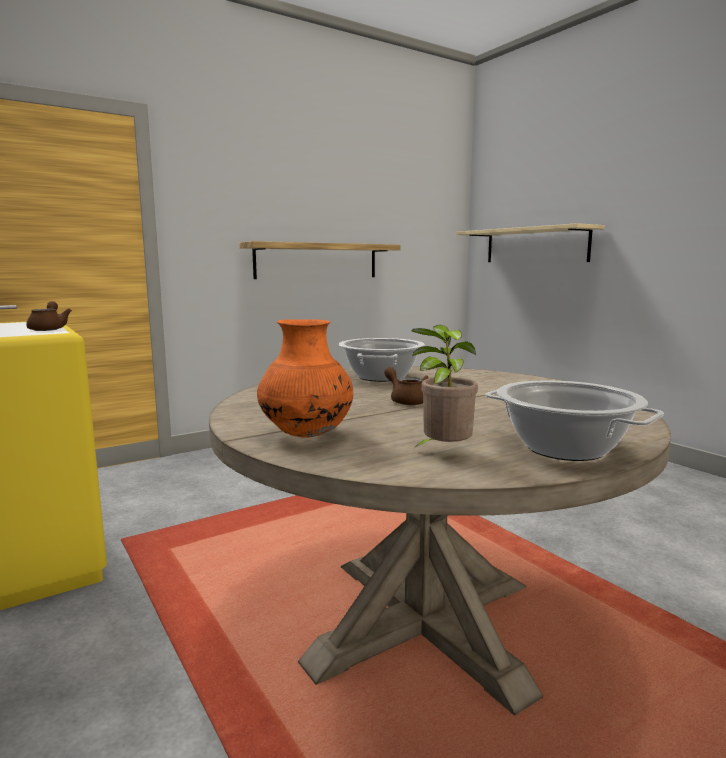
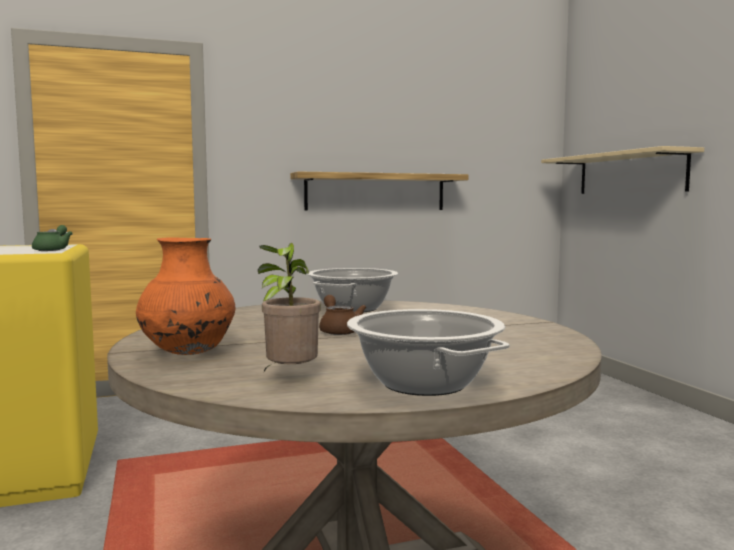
camera: 15 degrees right, 5 degrees down
(49, 329) = (53, 250): brown teapot -> green teapot

